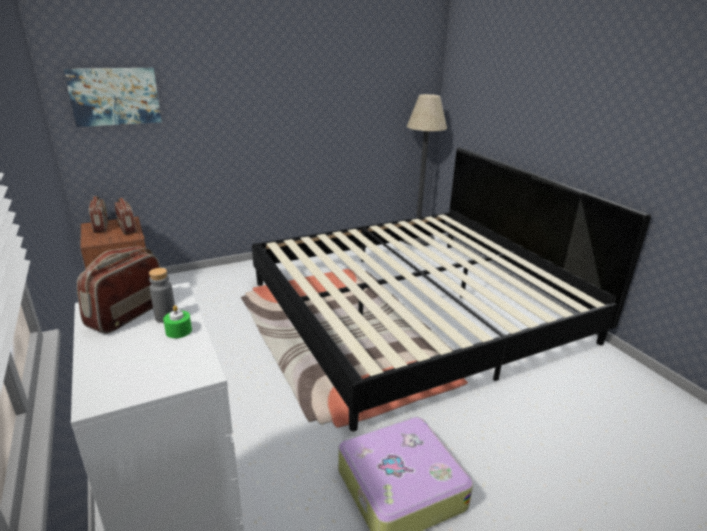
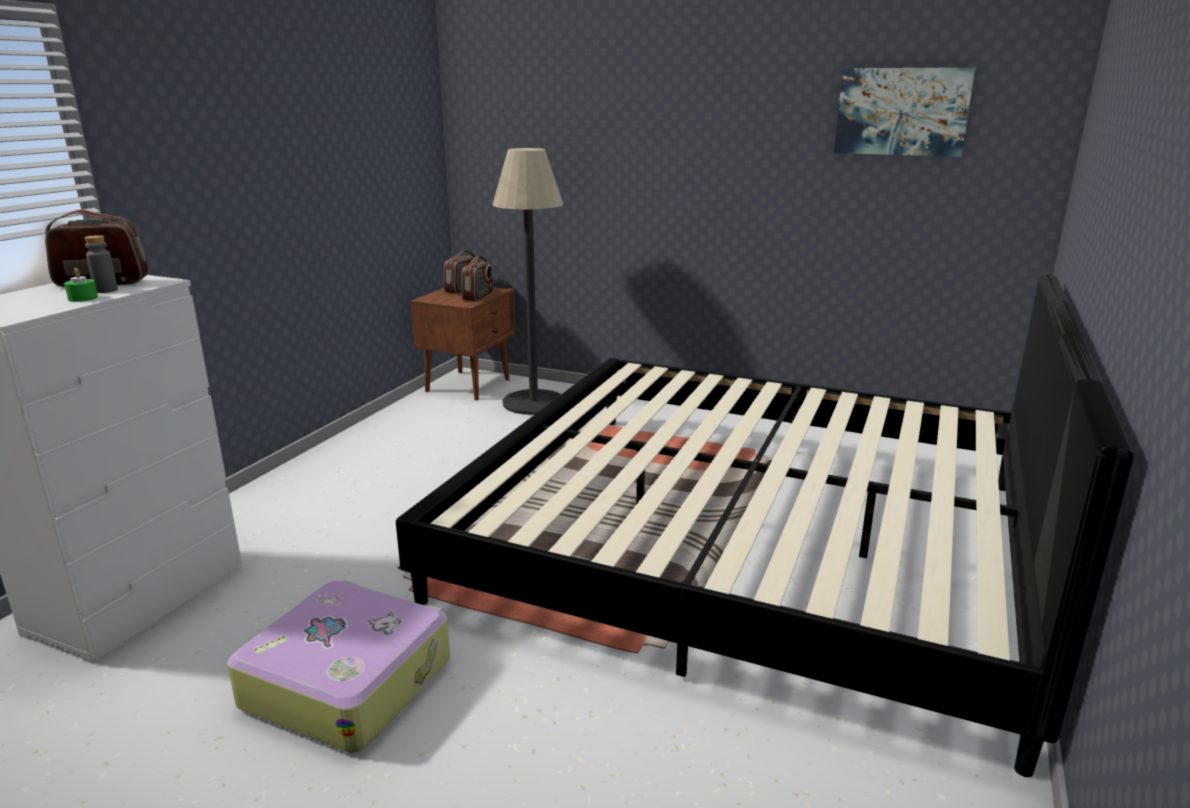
camera: 50 degrees right, 5 degrees down
(115, 96) = (510, 131): picture -> picture (901, 111)
(416, 239) = (958, 456): floor lamp -> floor lamp (533, 403)

